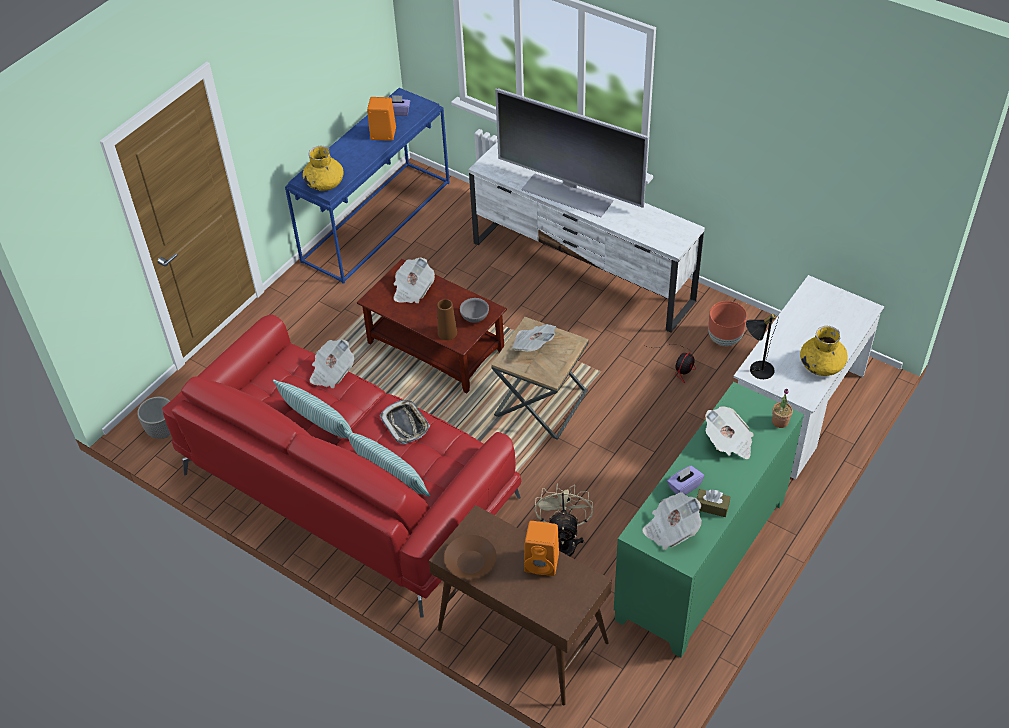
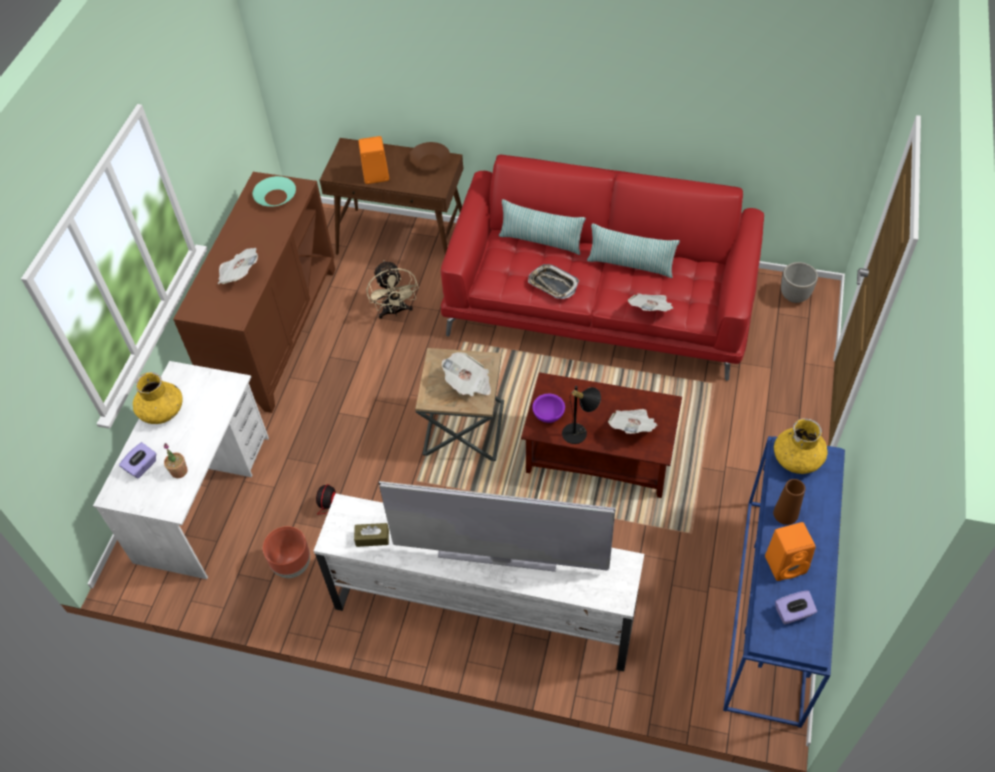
camera: 160 degrees right, 5 degrees up
(447, 333) = (567, 390): brown vase -> brown vase (785, 514)
(475, 317) = (548, 416): grey bowl -> purple bowl
(671, 529) = (276, 197): newspaper -> turquoise bowl
(684, 486) = (271, 229): purple tissue box -> purple tissue box (142, 466)
(702, 560) = (274, 332): green cabinet -> brown cabinet
(711, 507) = (246, 221): brown tissue box -> brown tissue box (372, 538)
(757, 369) = (227, 388): black table lamp -> black table lamp (579, 433)
(780, 422) = (194, 305): potted plant -> potted plant (179, 471)

